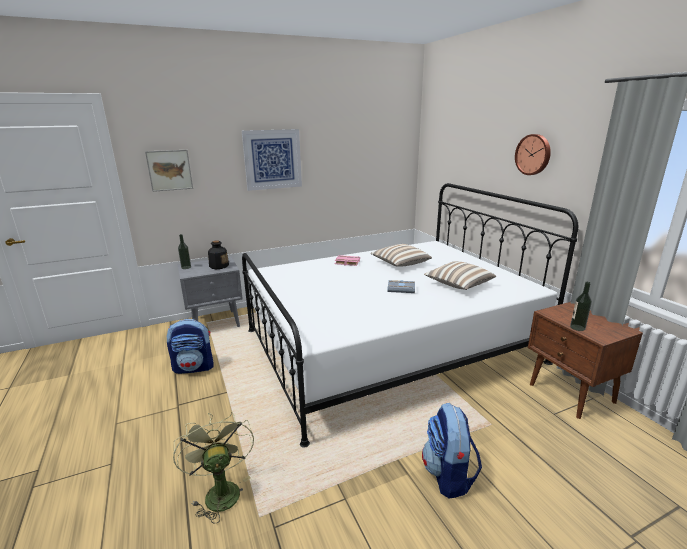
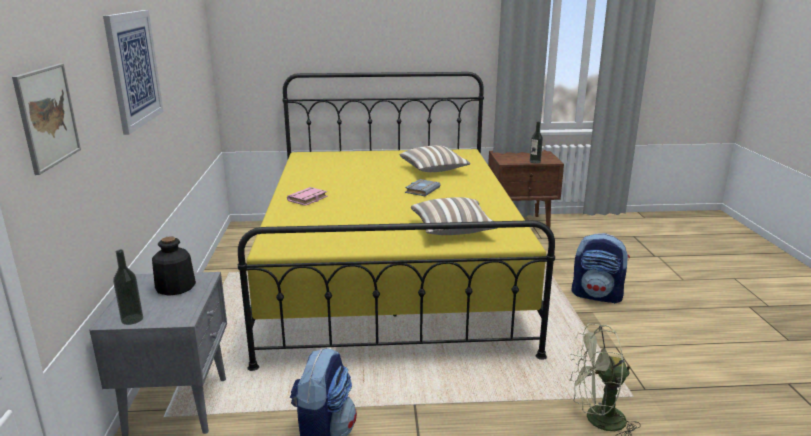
camera: 70 degrees left, 0 degrees up
(388, 345) = (390, 275): white bed -> yellow bed
(400, 264) = (348, 178): pillow -> pillow (453, 230)
(533, 154) = (417, 26): wall clock -> none

